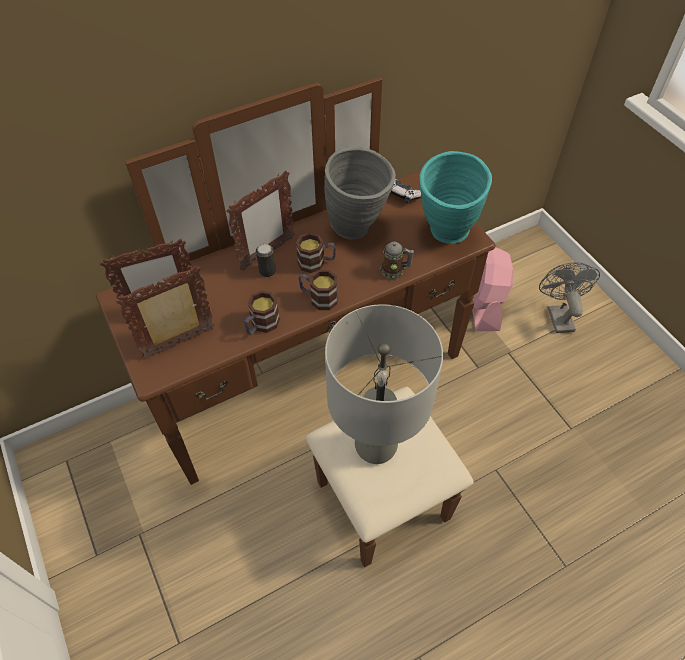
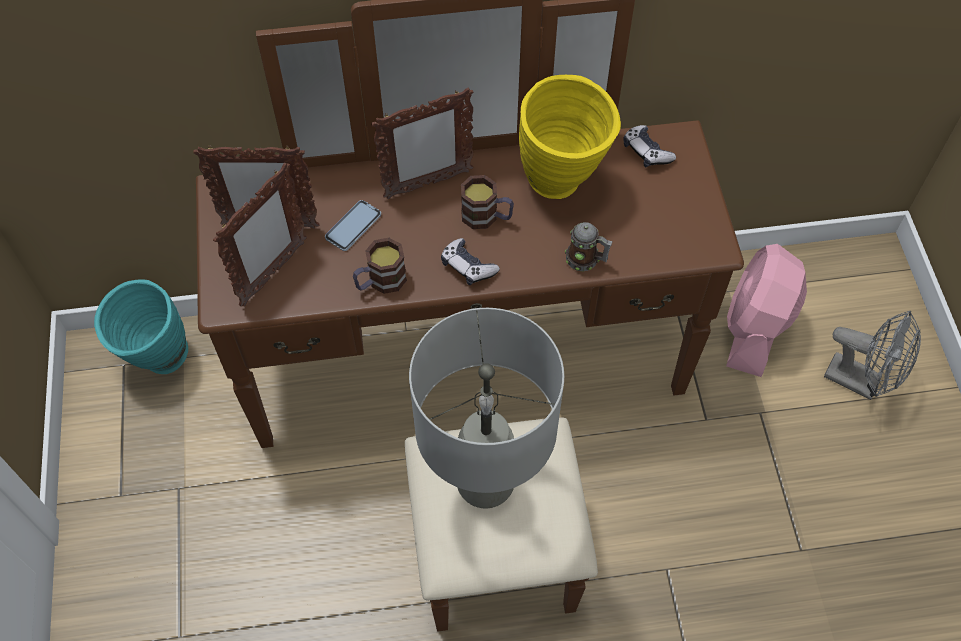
camera: 20 degrees right, 5 degrees up
(180, 343) = (273, 273): picture frame -> picture frame turned 135 degrees clockwise
(226, 295) = (353, 226): none -> phone
(267, 271) = (418, 209): can -> none
(318, 298) = (468, 267): mug -> game controller
(359, 229) = (563, 185): grey vase -> yellow vase
(446, 236) = (678, 231): turquoise vase -> turquoise vase (157, 361)
(558, 315) = (861, 381): grey fan -> grey fan turned 105 degrees clockwise

